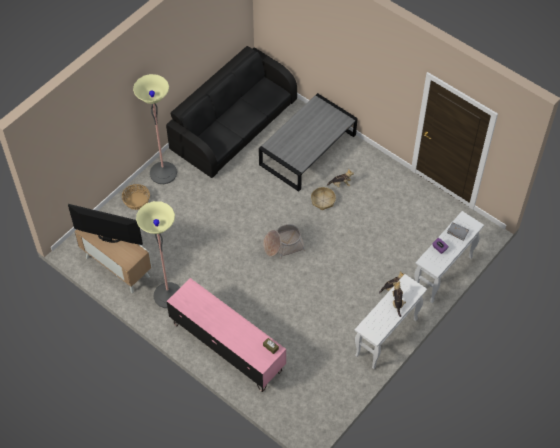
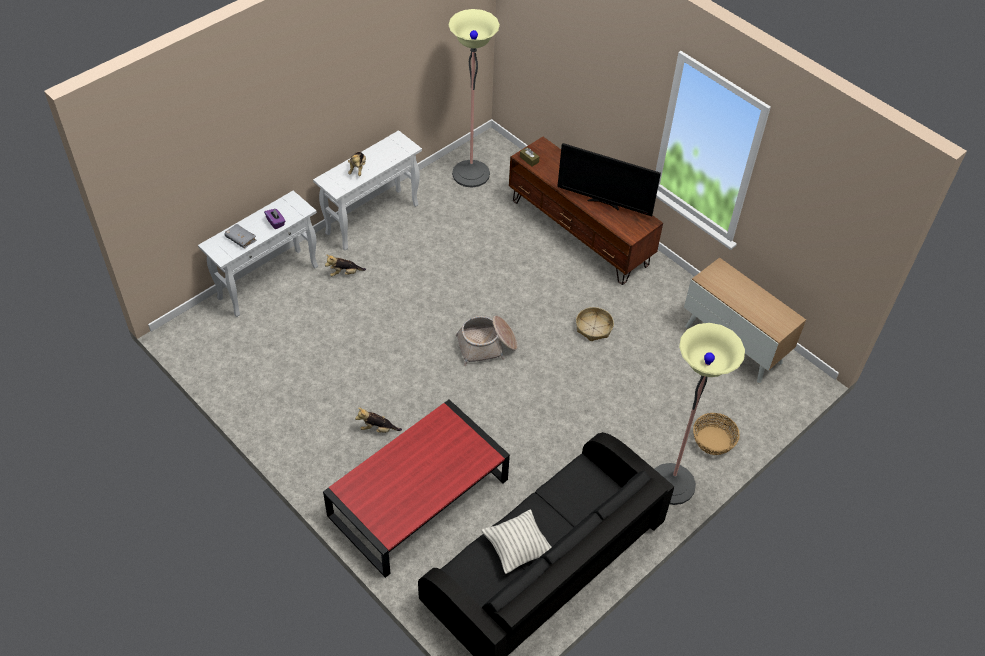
camera: 175 degrees left, 5 degrees down
(108, 239) = (753, 301): television -> television (604, 203)
(168, 295) = (657, 299): floor lamp -> floor lamp (471, 174)
(227, 346) = (579, 232): pink tv stand -> brown tv stand
(248, 108) = (517, 548): none -> pillow
(307, 149) = (418, 498): grey coffee table -> red coffee table
(323, 201) = (413, 405): basket -> basket (594, 328)

